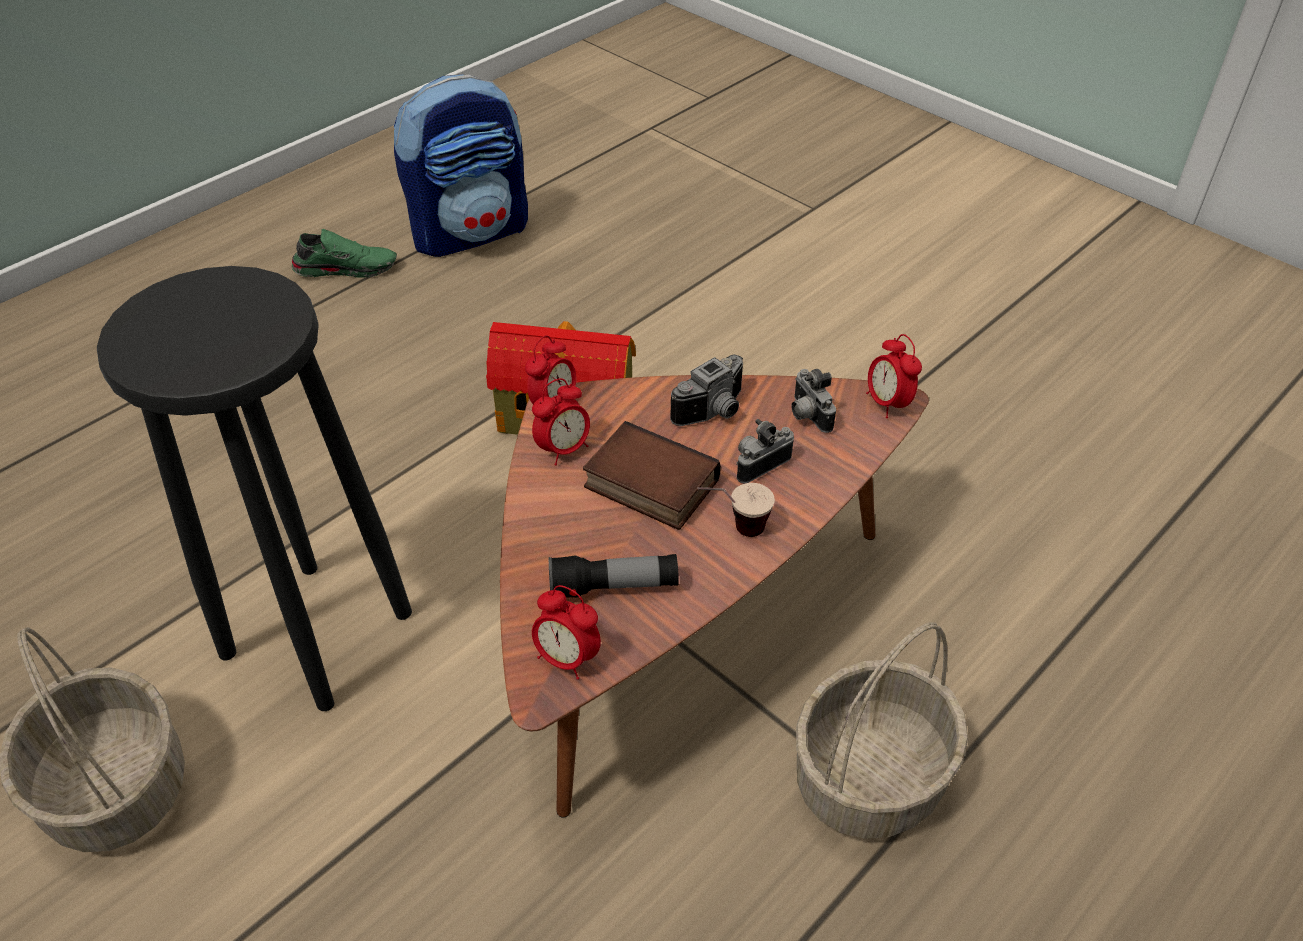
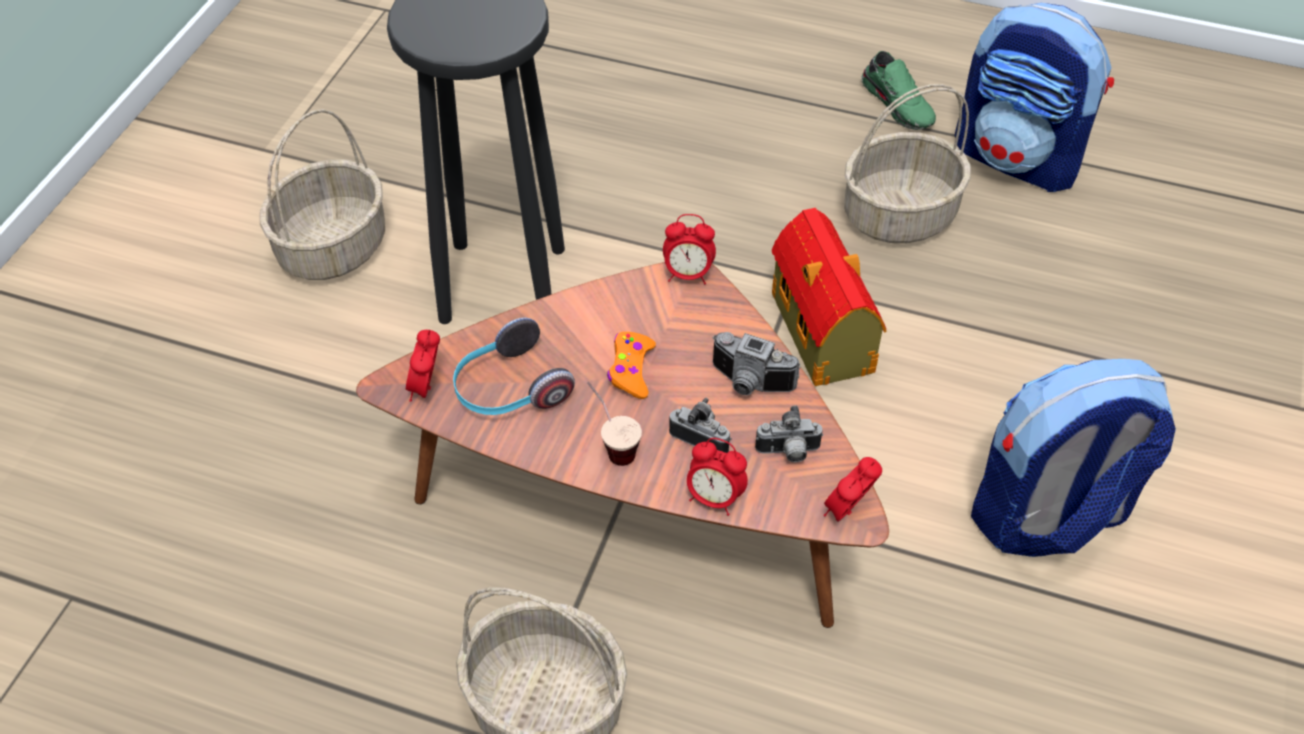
camera: 65 degrees right, 5 degrees up
(472, 319) = (899, 214): none -> basket
(563, 449) = (640, 301): alarm clock -> alarm clock (714, 498)
(614, 587) = (509, 389): flashlight -> headphones
(648, 485) = (631, 370): book -> orange game controller
(807, 415) = (788, 453): camera -> camera turned 135 degrees counterclockwise
(831, 368) = (1047, 516): none -> backpack

